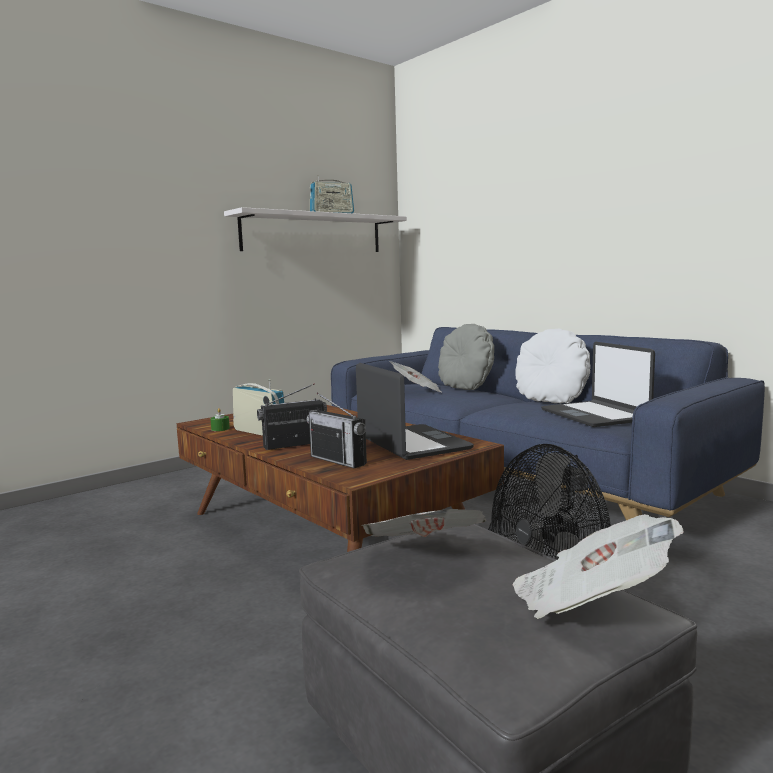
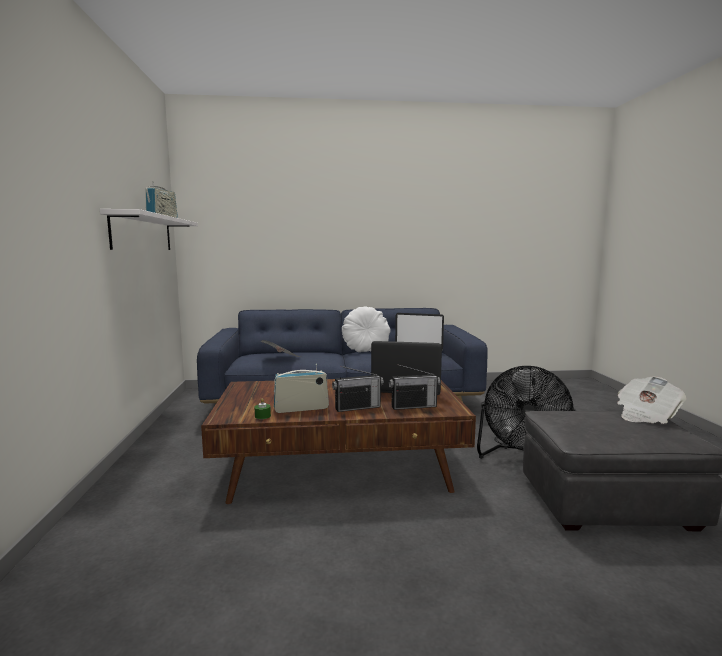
camera: 55 degrees left, 0 degrees up
(294, 445) = (357, 407): radio -> radio turned 120 degrees counterclockwise
(424, 557) = (584, 425): newspaper -> none
(466, 388) = (298, 352): grey pillow -> none

